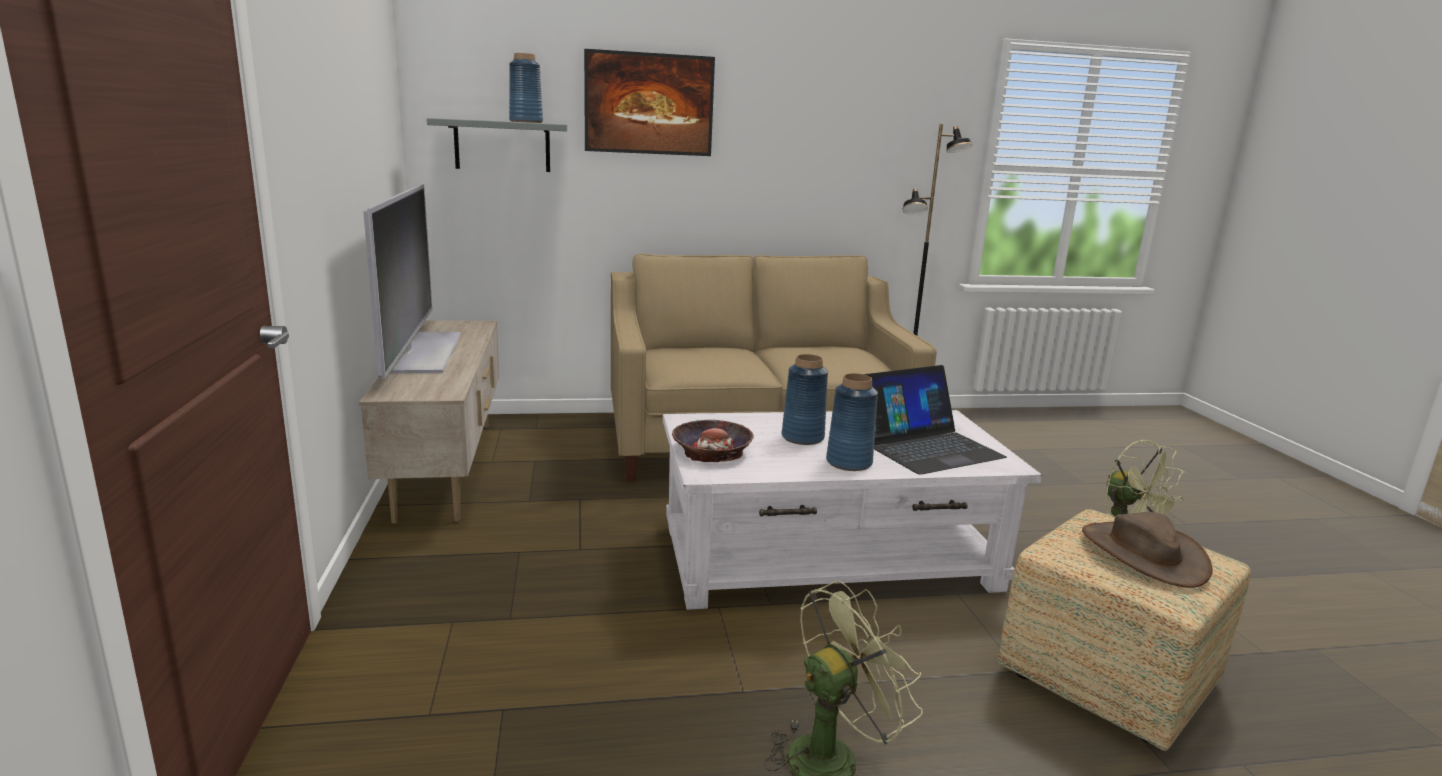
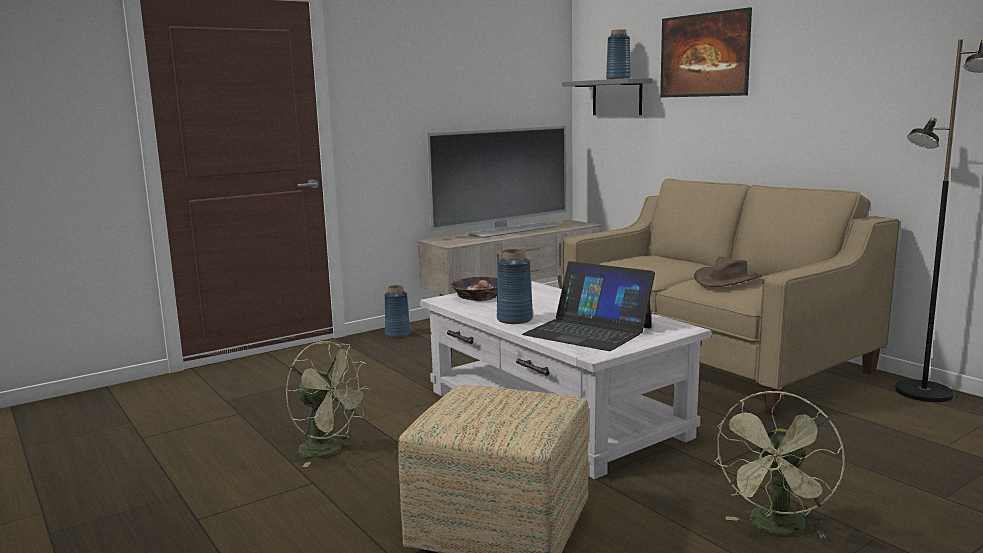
camera: 65 degrees right, 5 degrees down
(802, 437) = (542, 305): blue vase -> blue vase (397, 334)
(1142, 554) = (493, 410): brown hat -> brown hat (727, 280)

